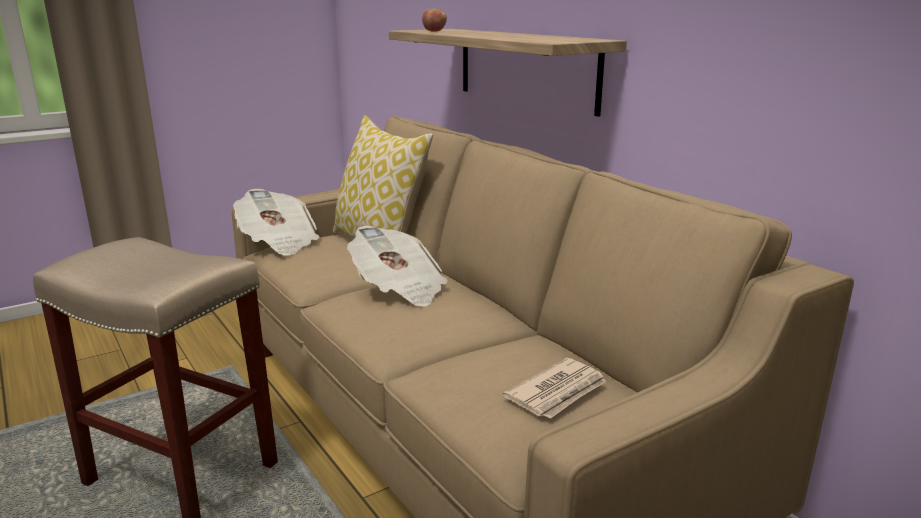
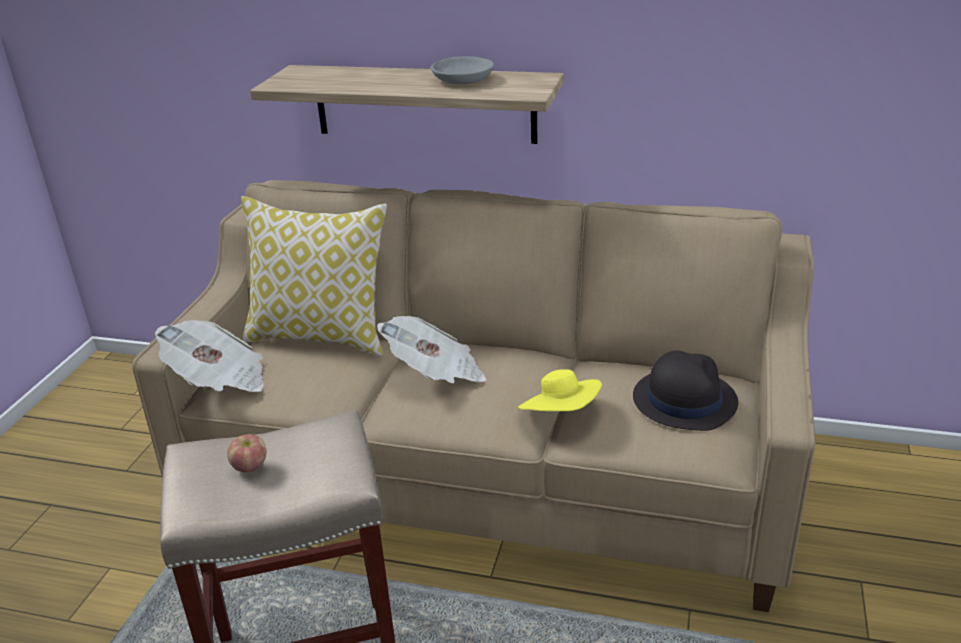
camera: 40 degrees left, 10 degrees up
(434, 31) = (315, 82): apple -> apple (250, 467)
(437, 353) = (561, 414): none -> yellow hat
(532, 36) = (462, 79): none -> grey bowl
(558, 392) = (684, 399): newspaper -> black hat

